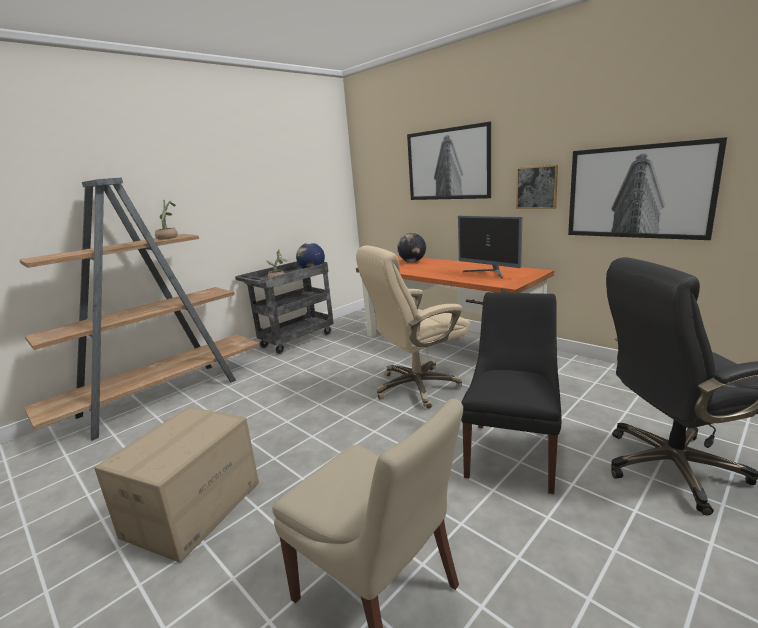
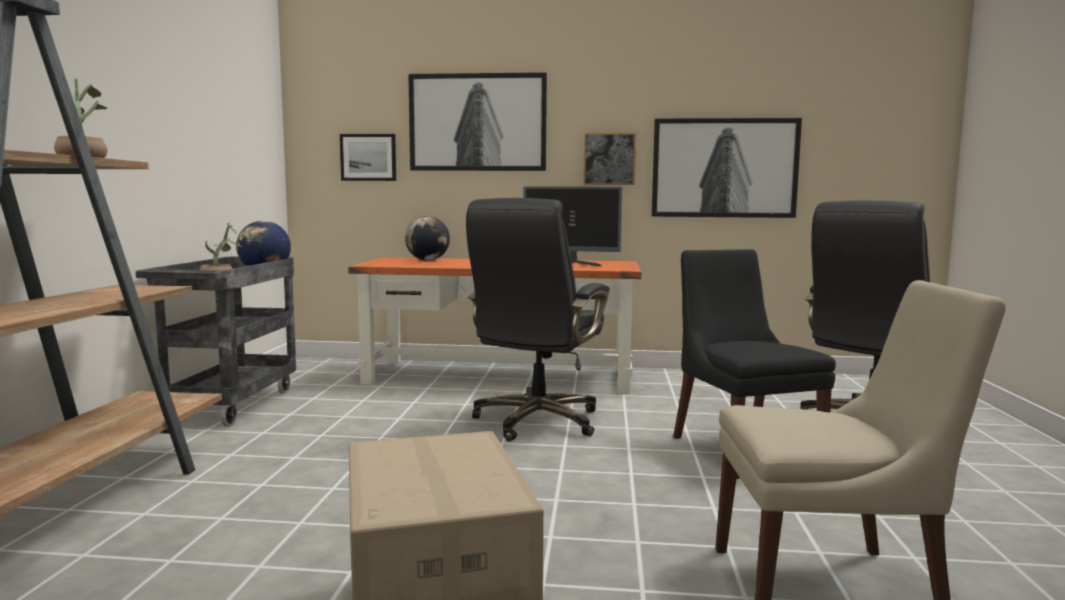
camera: 40 degrees left, 10 degrees down
(391, 191) = (368, 157): none -> picture
(419, 386) = (539, 420): beige office chair -> black office chair

